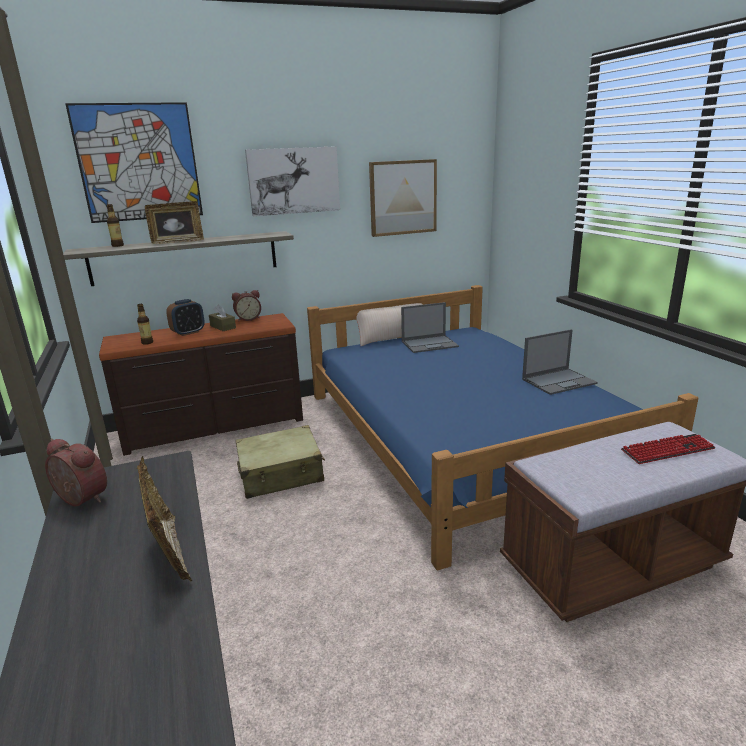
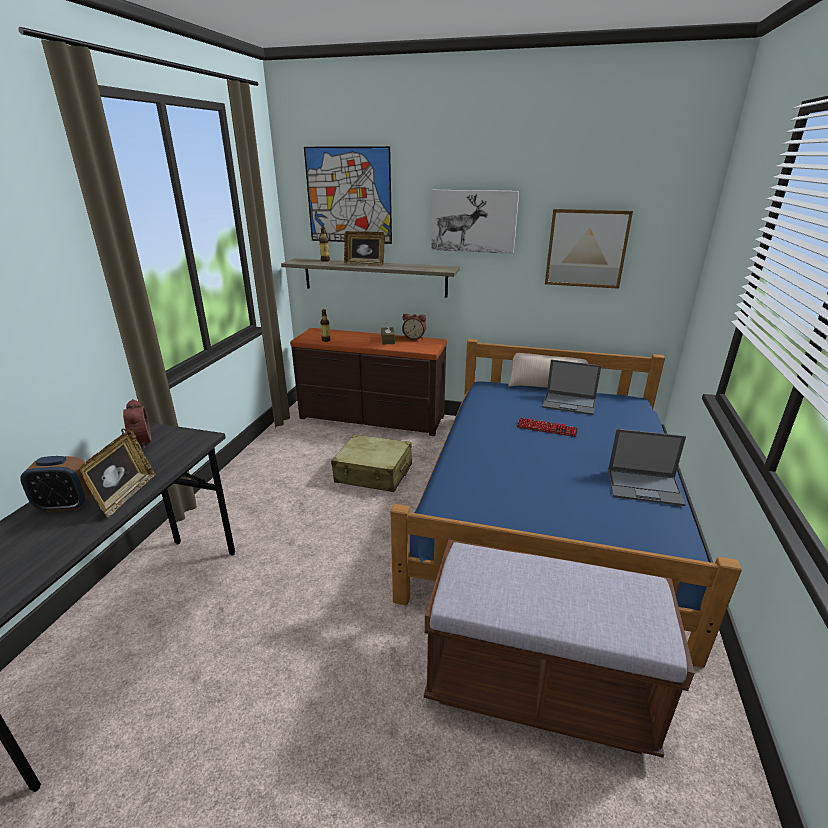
camera: 35 degrees right, 5 degrees up
(188, 332) = (360, 339): alarm clock -> alarm clock (66, 505)
(667, 450) = (603, 604): keyboard -> keyboard (546, 428)

